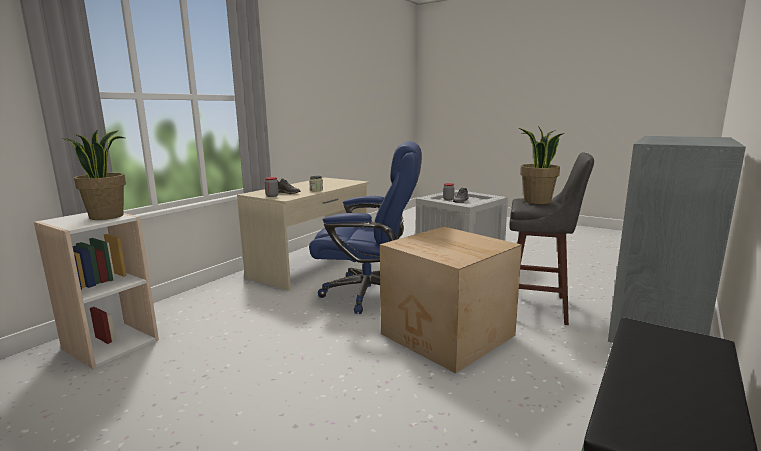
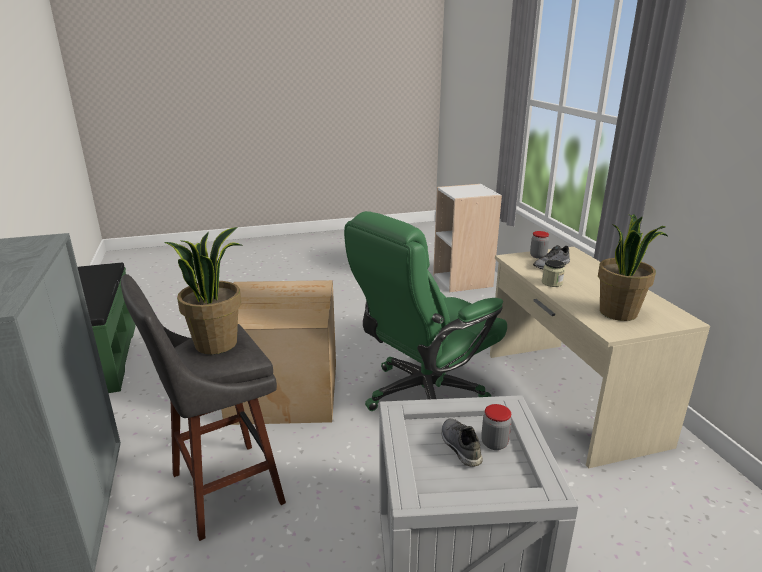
camera: 130 degrees right, 10 degrees up
(106, 216) = (469, 193): potted plant -> potted plant (619, 313)
(368, 293) = (425, 394): blue office chair -> green office chair

